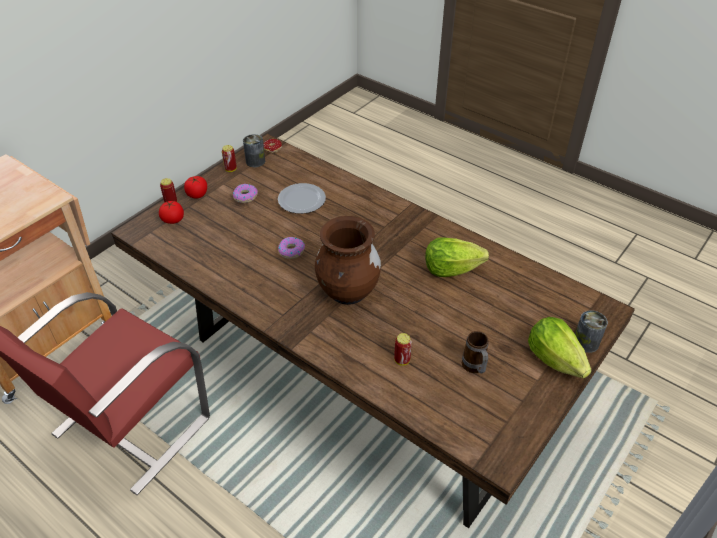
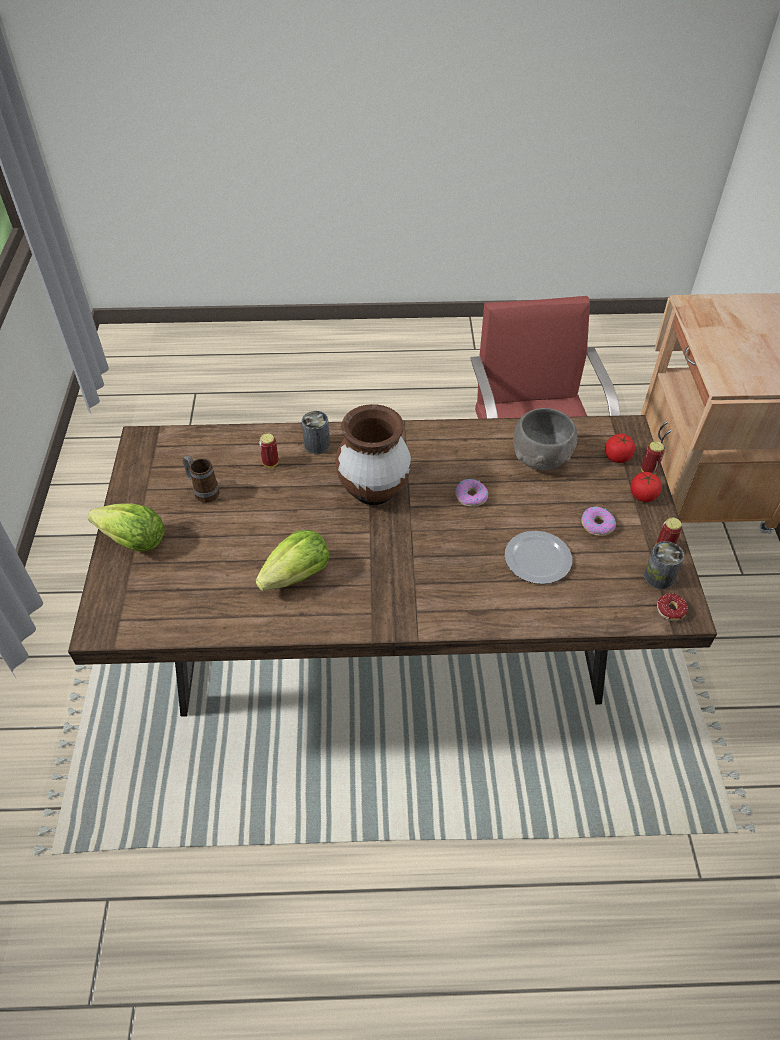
camera: 140 degrees right, 5 degrees up
(215, 246) = (541, 458): none -> grey bowl
(585, 342) = (109, 576): can -> can (317, 445)

